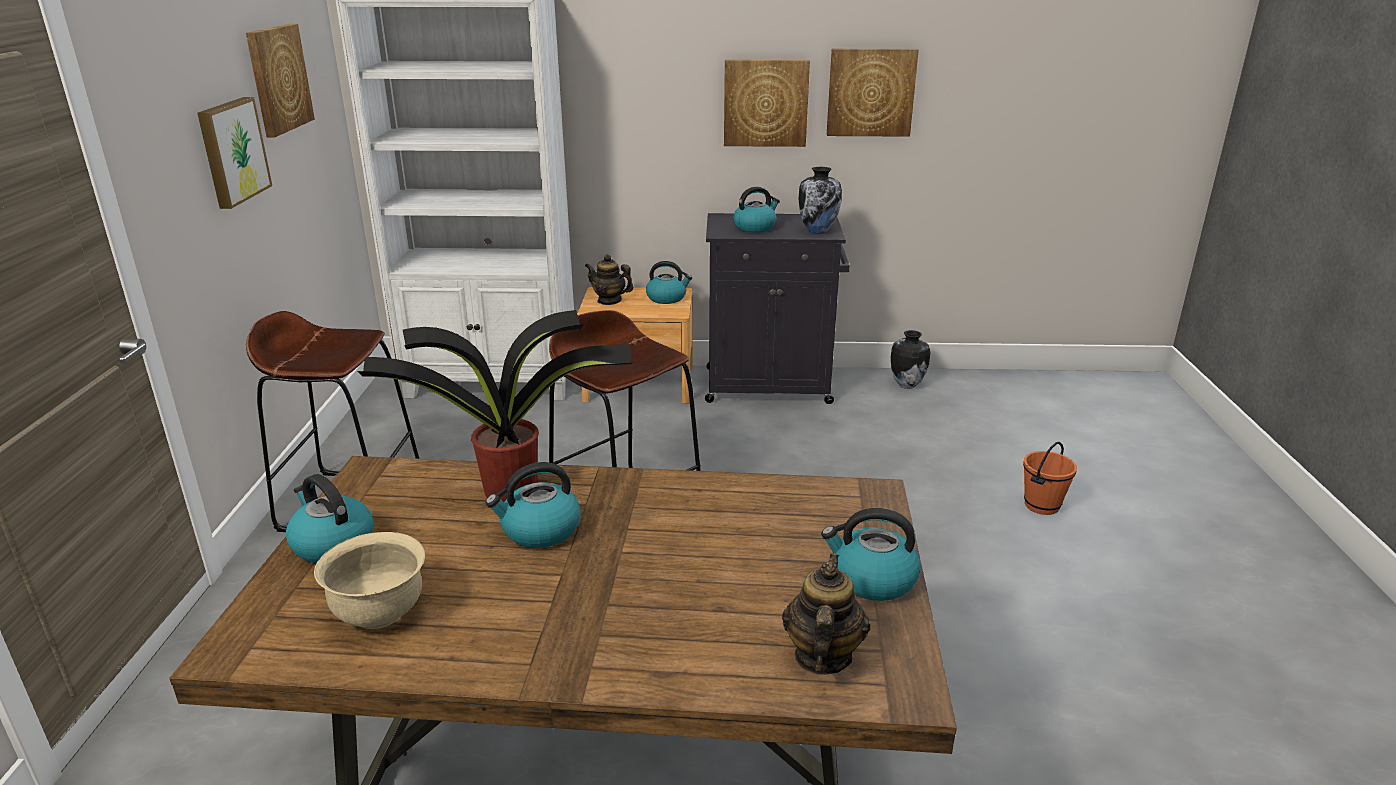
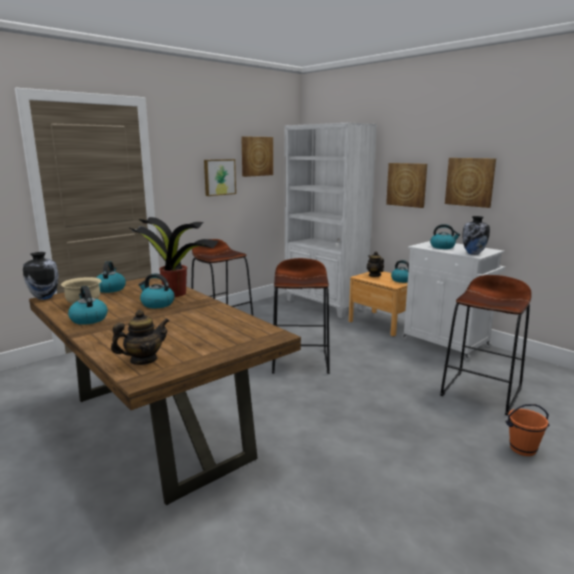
camera: 45 degrees right, 10 degrees down
(771, 386) = (447, 343): black cabinet -> white cabinet
(870, 92) = (532, 178): picture -> picture (407, 184)
(872, 579) = (210, 353): kettle -> kettle (88, 319)
(906, 385) = (532, 368): vase -> vase (44, 297)
(908, 447) = (481, 392): none -> brown stool

